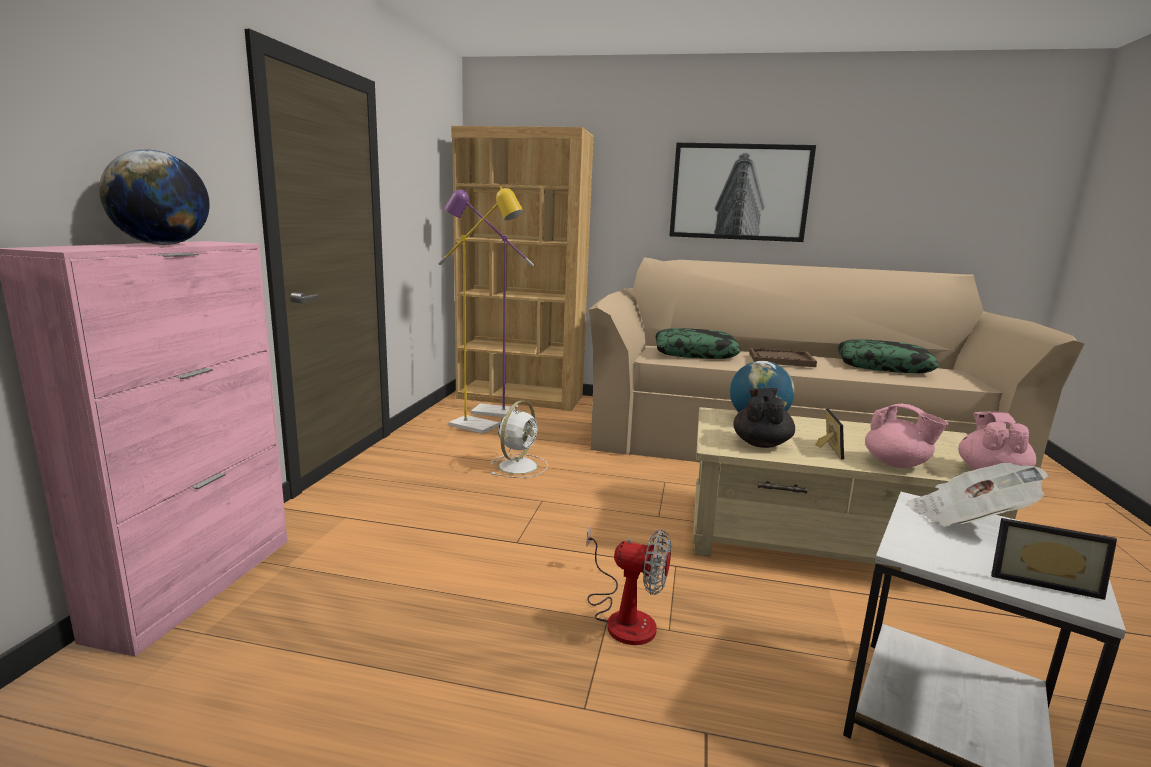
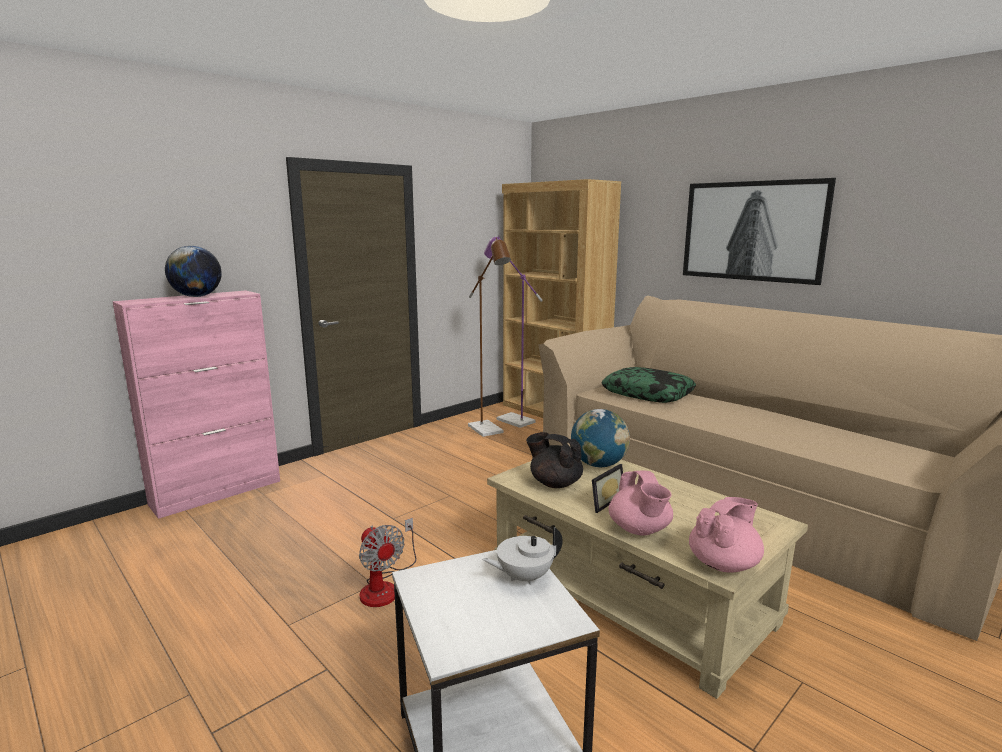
camera: 35 degrees right, 0 degrees up
(481, 427) = (488, 431): yellow floor lamp -> brown floor lamp
(519, 466) = (472, 466): white fan -> none
(761, 443) = (555, 483): black teapot -> black teapot turned 105 degrees counterclockwise
(781, 360) = (715, 412): brown tray -> none
(883, 366) = (837, 436): pillow -> none
(967, 519) = (523, 577): newspaper -> white teapot
(1041, 579) = (462, 629): picture frame -> none

